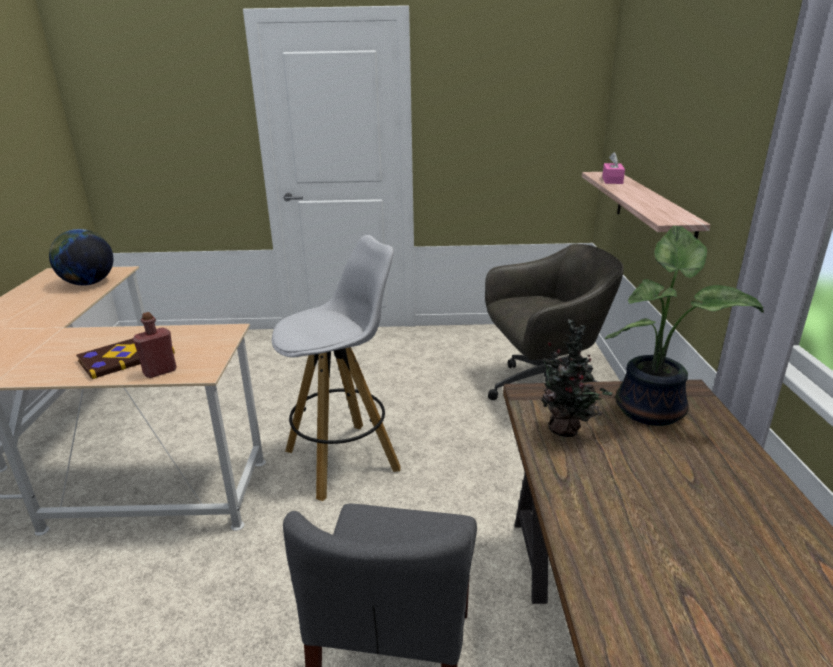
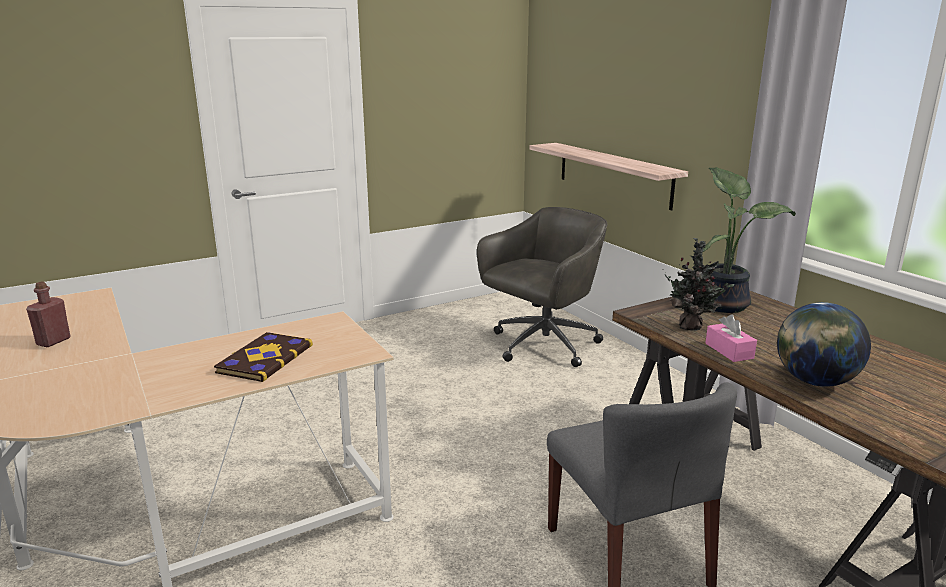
camera: 30 degrees left, 5 degrees down
(88, 283) = (77, 312): globe -> globe (815, 381)
(160, 371) = (323, 361): red bottle -> red bottle (53, 341)
(344, 459) = (427, 438): white stool -> none
(612, 180) = (566, 149): pink tissue box -> pink tissue box (729, 351)

